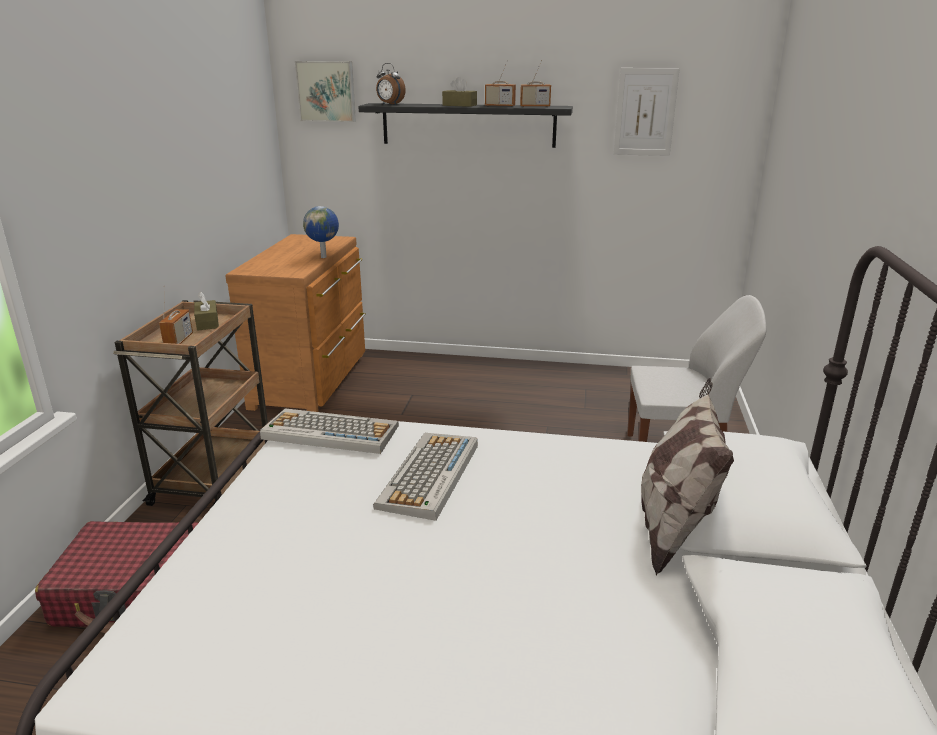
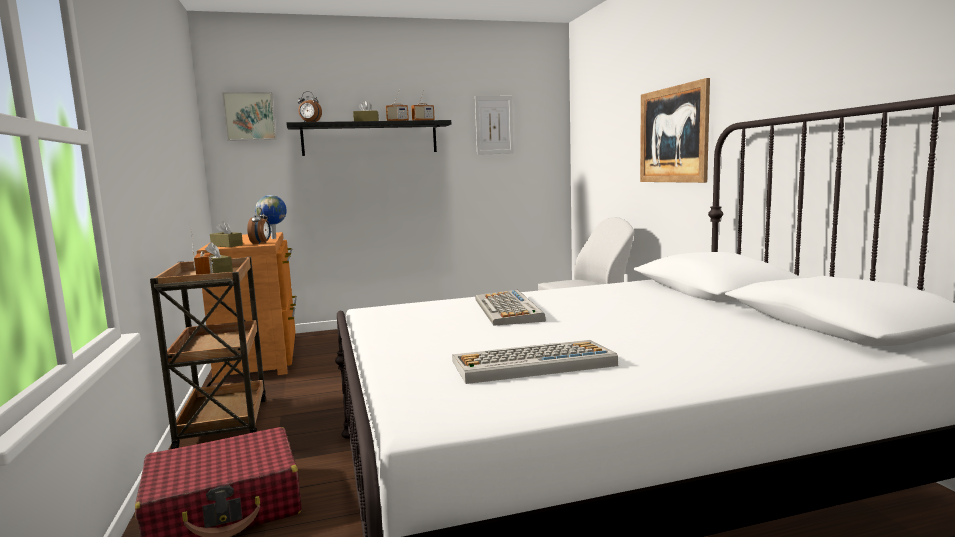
camera: 25 degrees left, 15 degrees down
(261, 268) = (227, 245): none -> brown tissue box
(296, 270) = (261, 243): none -> alarm clock
(329, 432) = (400, 307): keyboard -> keyboard (531, 364)
(673, 529) = (691, 300): pillow -> none
(844, 206) = (673, 135): none -> picture

